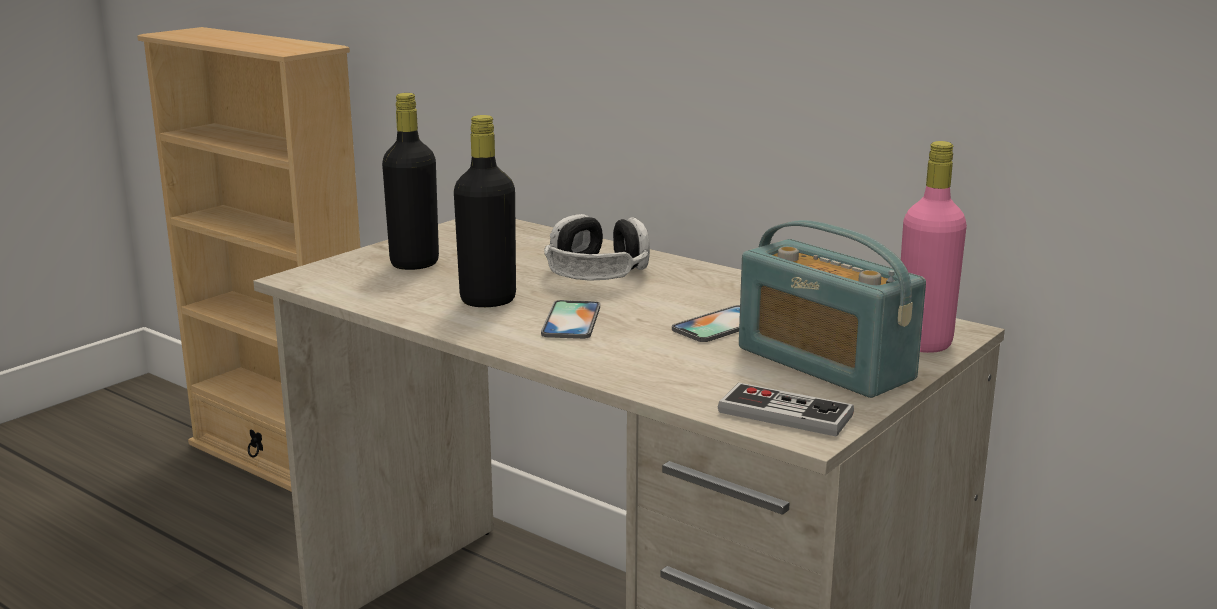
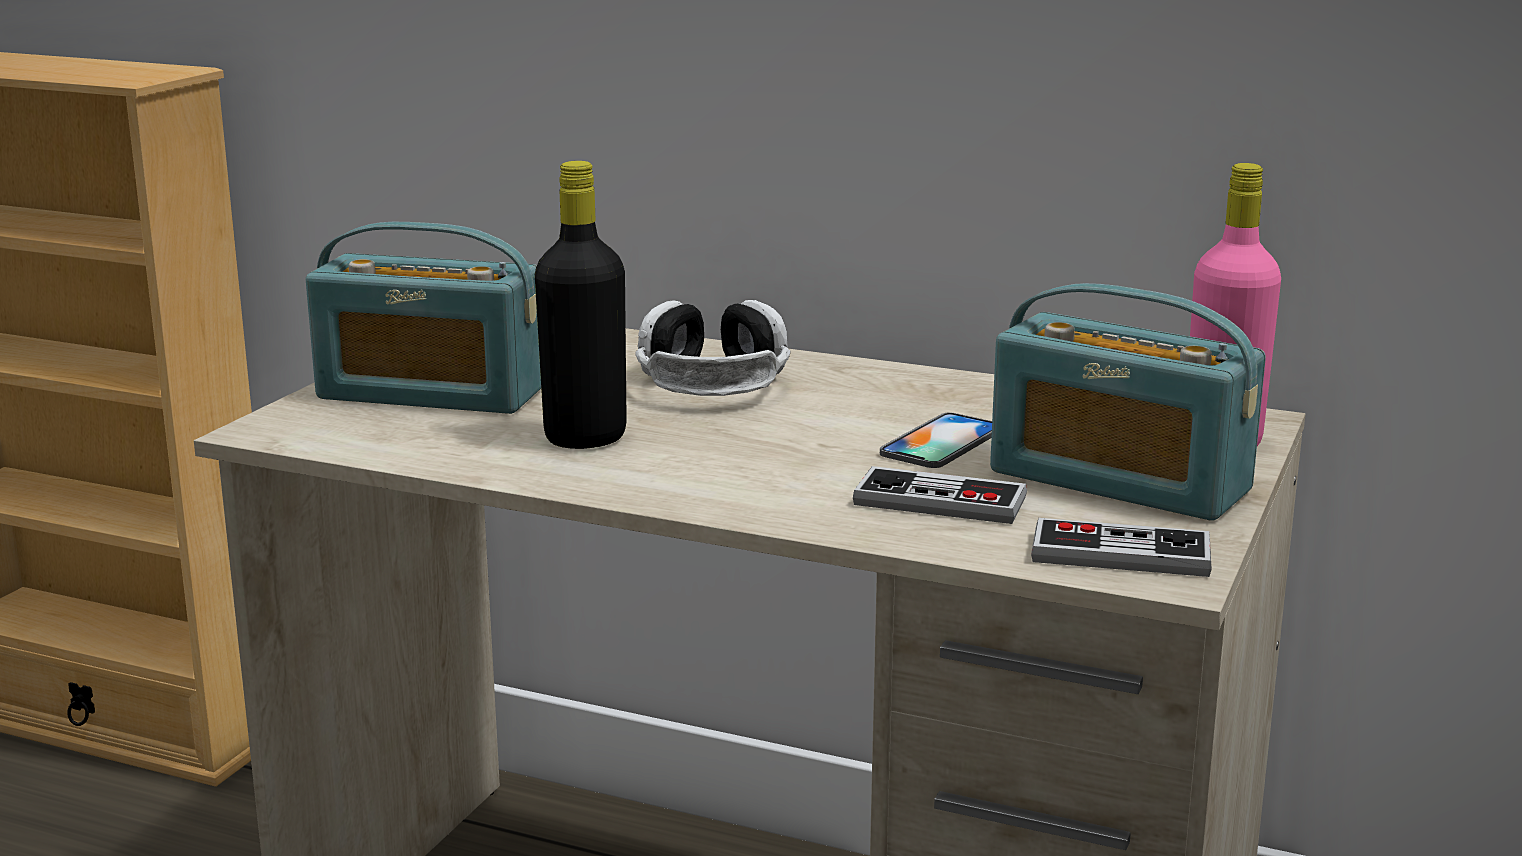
camera: 15 degrees left, 0 degrees up
(414, 263) = (431, 393): black bottle -> radio
(571, 320) = (729, 455): phone -> none
(687, 365) = (940, 501): none -> game controller

